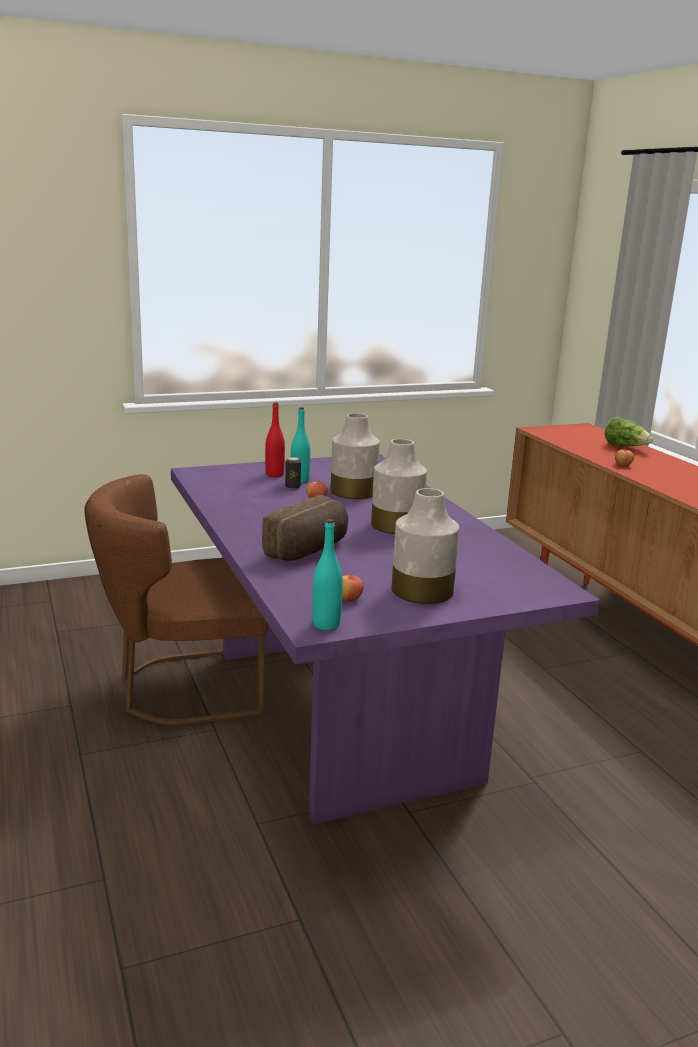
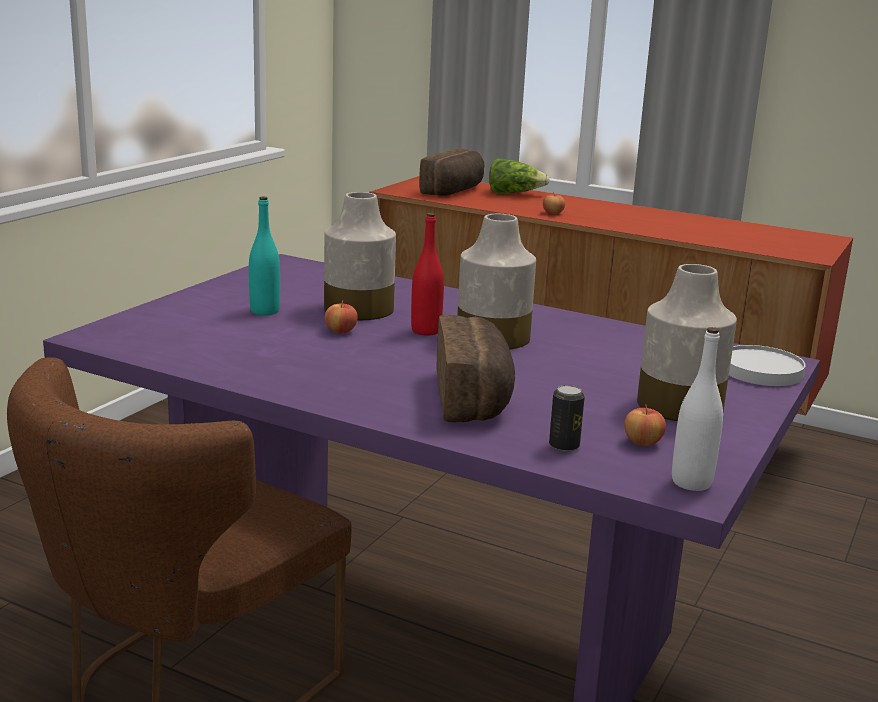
camera: 40 degrees left, 0 degrees up
(274, 474) = (216, 312): red bottle -> red bottle (426, 331)
(292, 487) = (277, 323): can -> can (564, 446)
(326, 624) = (691, 482): turquoise bottle -> white bottle
(532, 591) = (761, 370): none -> white plate
(581, 437) = (455, 191): none -> bread

